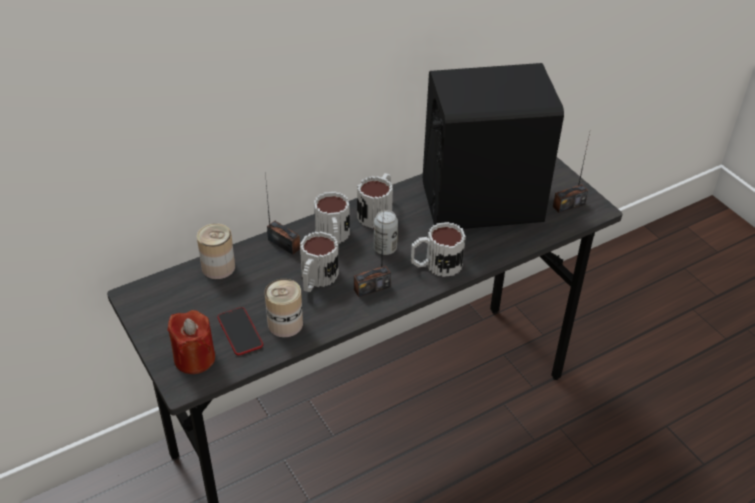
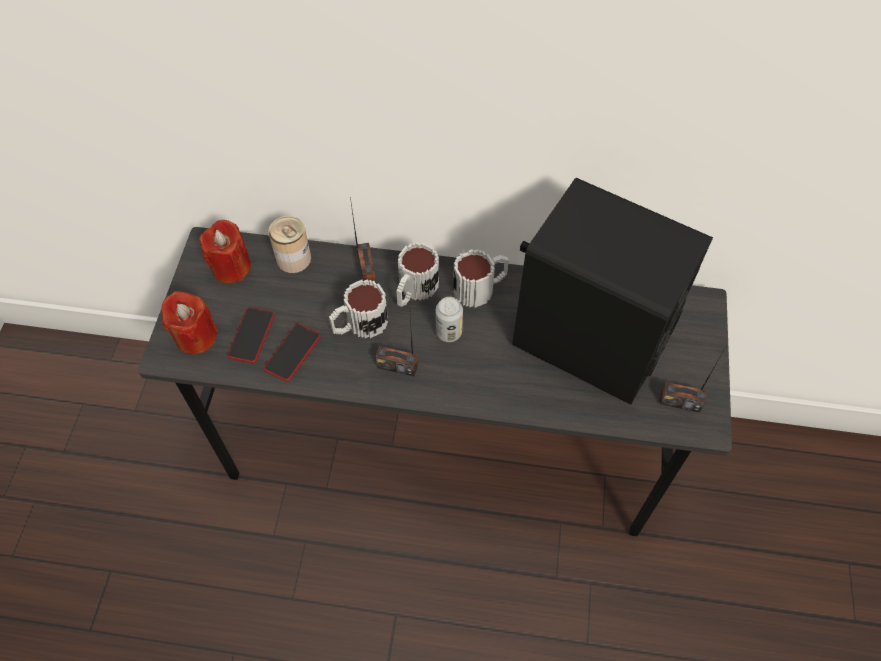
camera: 40 degrees right, 15 degrees up
(172, 299) = (231, 267): none -> red candle
(285, 324) = (292, 352): can -> phone
(435, 265) = (477, 381): mug -> none

